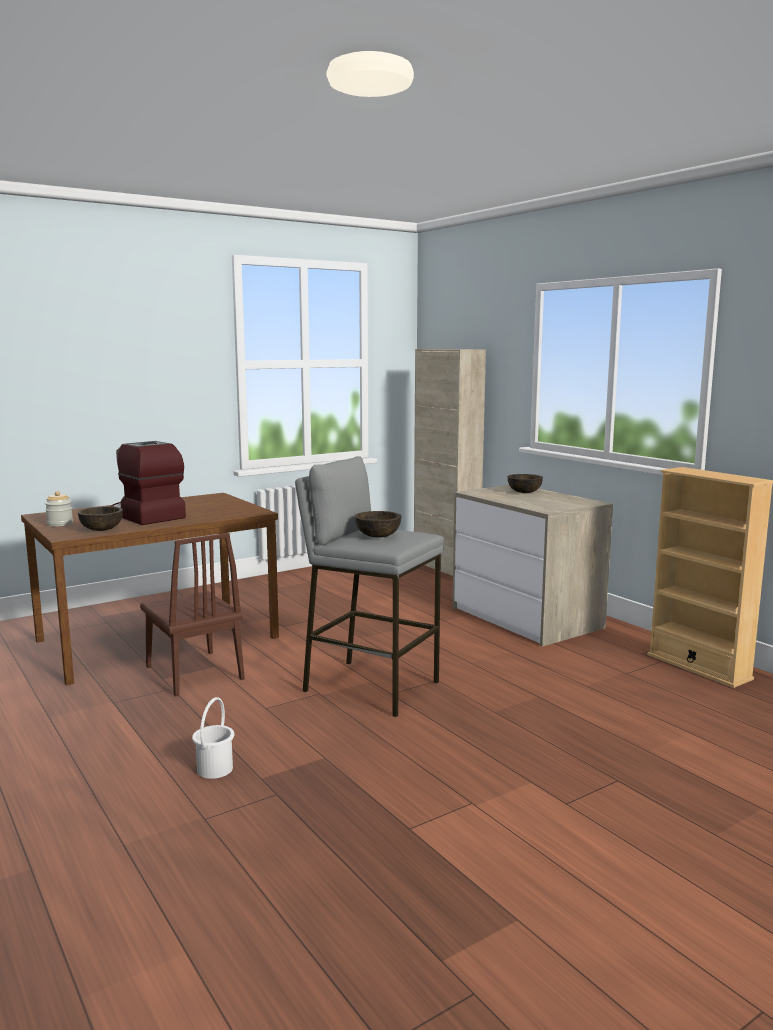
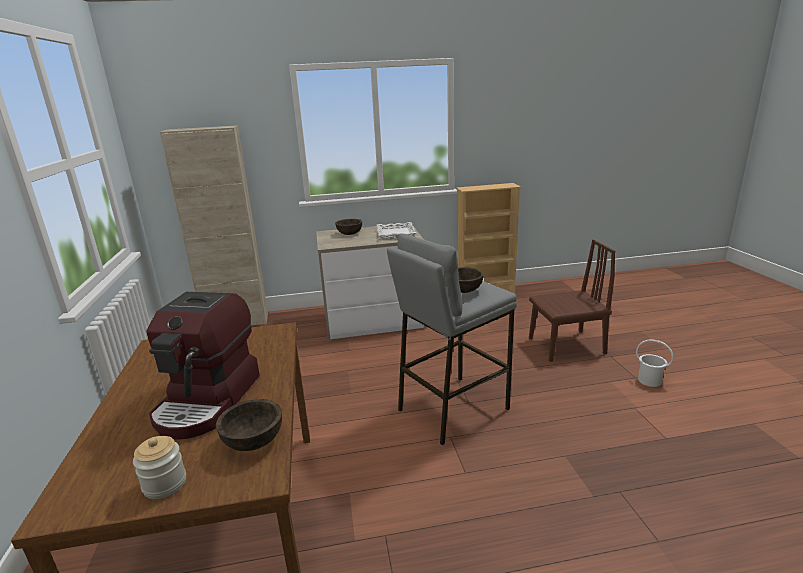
camera: 65 degrees left, 10 degrees up
(146, 516) = (209, 401): coffee machine -> coffee machine turned 60 degrees counterclockwise
(194, 672) = (355, 511): brown chair -> brown chair (566, 345)
(215, 769) = (574, 522): white bucket -> white bucket (649, 380)
(553, 504) = (396, 233): none -> white tray

